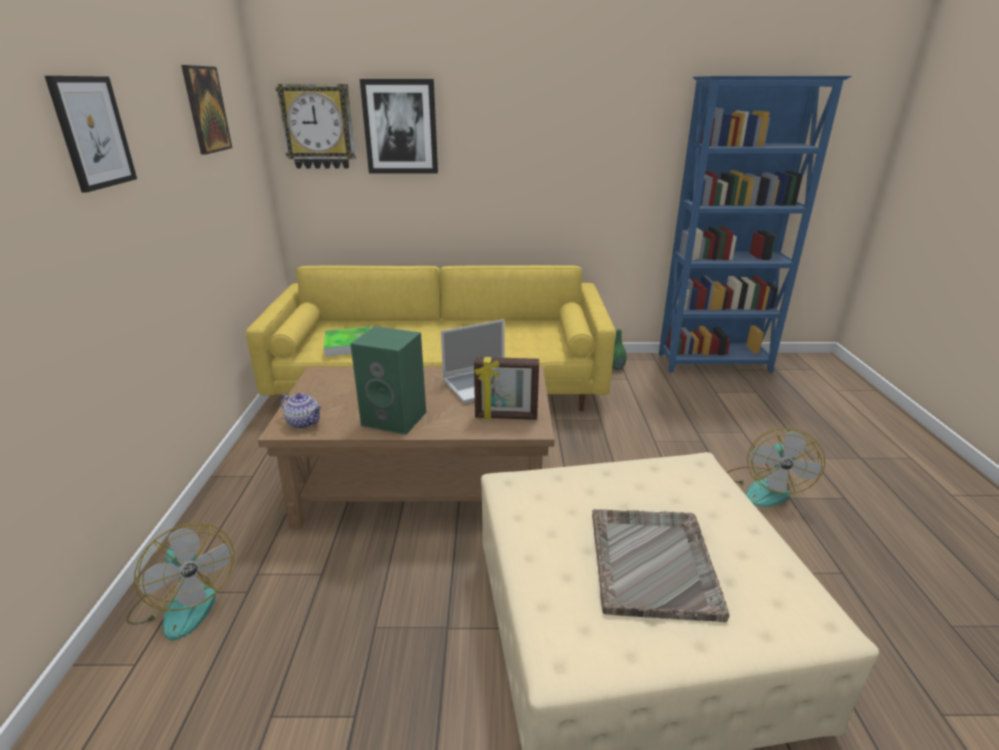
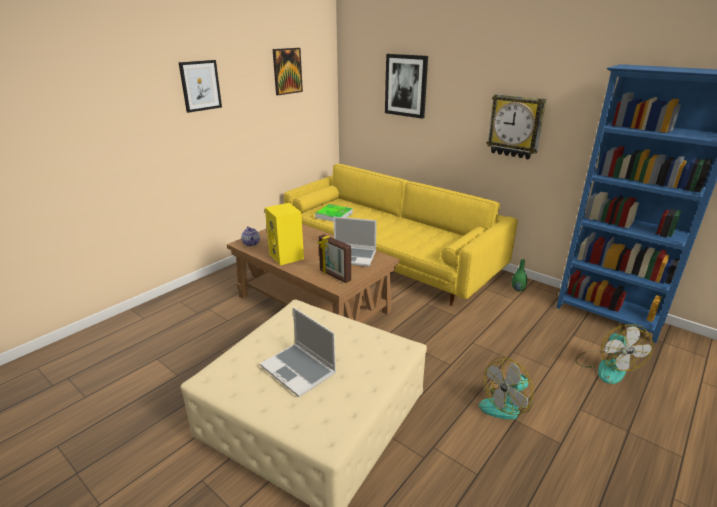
camera: 40 degrees right, 0 degrees up
(184, 602) = (177, 306): fan -> fan (606, 366)
(318, 127) = (364, 81): wall clock -> wall clock (515, 126)
(396, 418) = (287, 256): green speaker -> yellow speaker
(652, 562) = (299, 370): grey tray -> laptop

